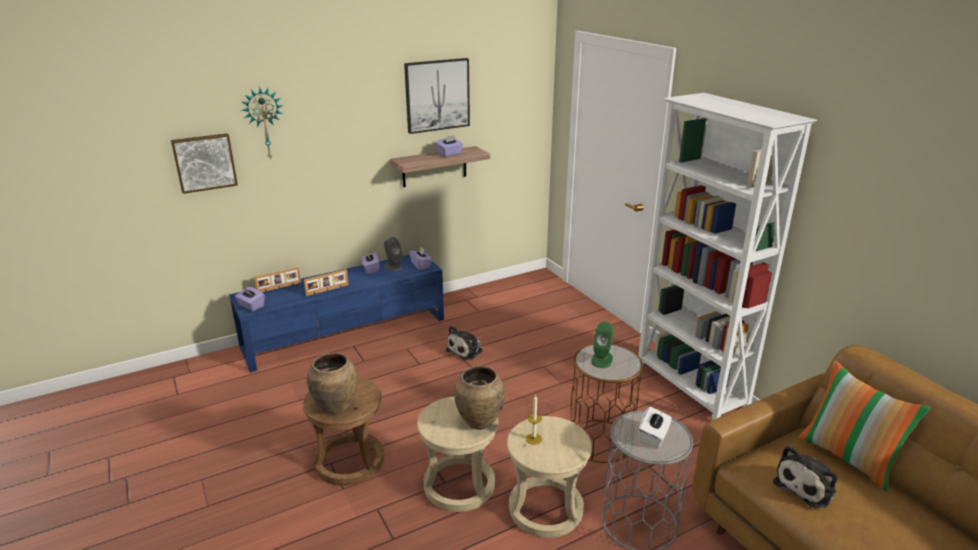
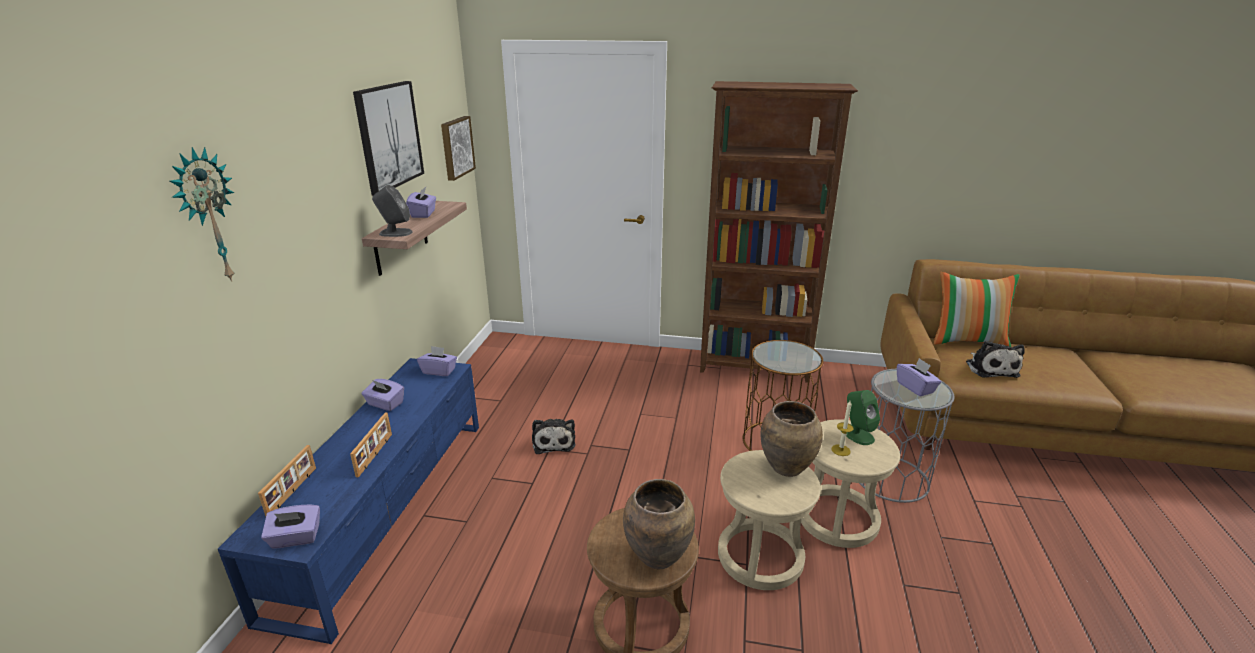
camera: 50 degrees left, 0 degrees up
(204, 162) = (126, 318): picture -> picture (456, 147)
(393, 266) = (408, 387): grey speaker -> grey speaker (395, 233)
(602, 359) = (782, 357): green speaker -> green speaker (857, 434)
(653, 437) = (915, 387): white tissue box -> purple tissue box
(690, 388) = (755, 367): white bookcase -> brown bookcase

